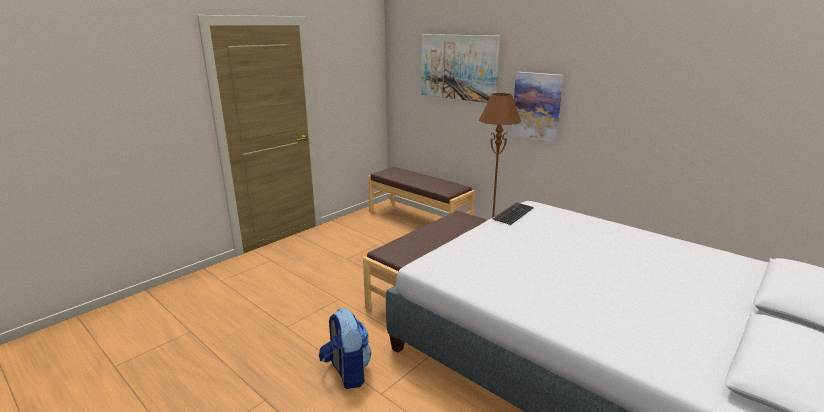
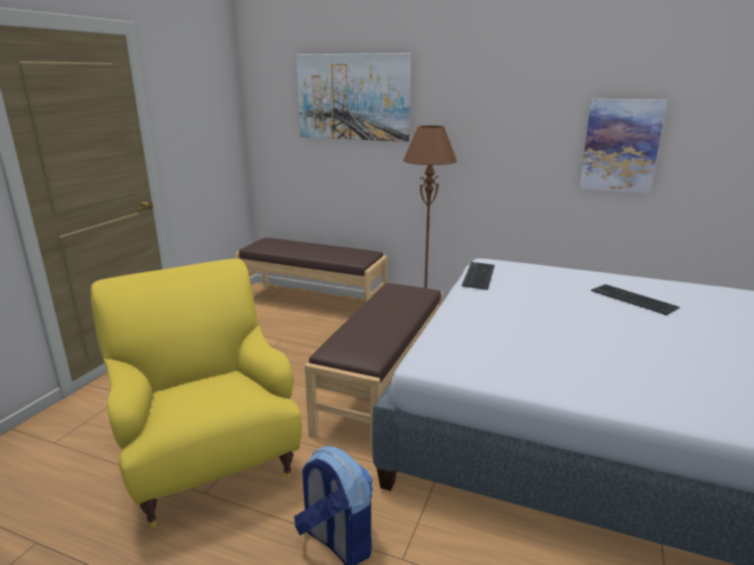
camera: 20 degrees left, 0 degrees up
(297, 309) = (209, 461): none -> yellow armchair
(536, 106) = (465, 141): picture -> picture (620, 146)
(625, 249) = (633, 299): none -> keyboard

